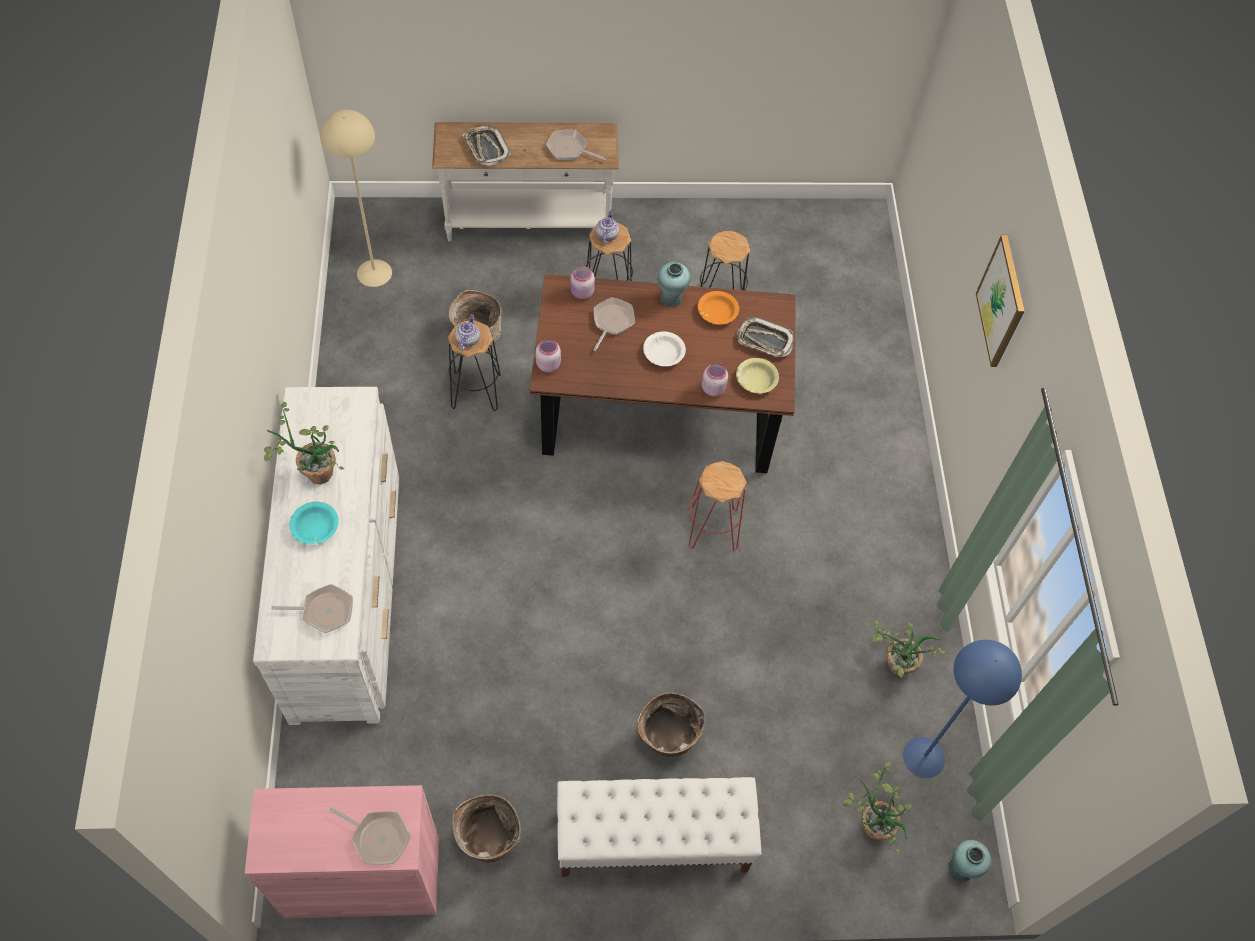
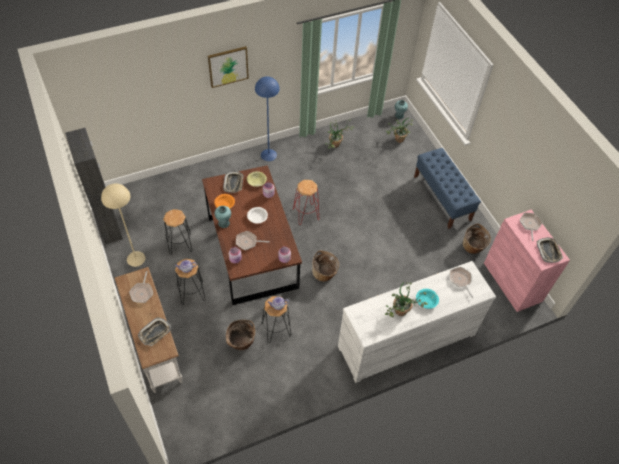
camera: 110 degrees left, 5 degrees down
(289, 836) = (548, 251): none -> tray
(375, 272) = (219, 411): beige floor lamp -> beige floor lamp (136, 258)
(652, 840) = (442, 198): white bench -> blue bench
(667, 737) = (402, 204): basket -> basket (324, 274)
(798, 214) = (109, 227): none -> black cabinet
(924, 757) = (366, 131): blue floor lamp -> blue floor lamp (268, 155)

